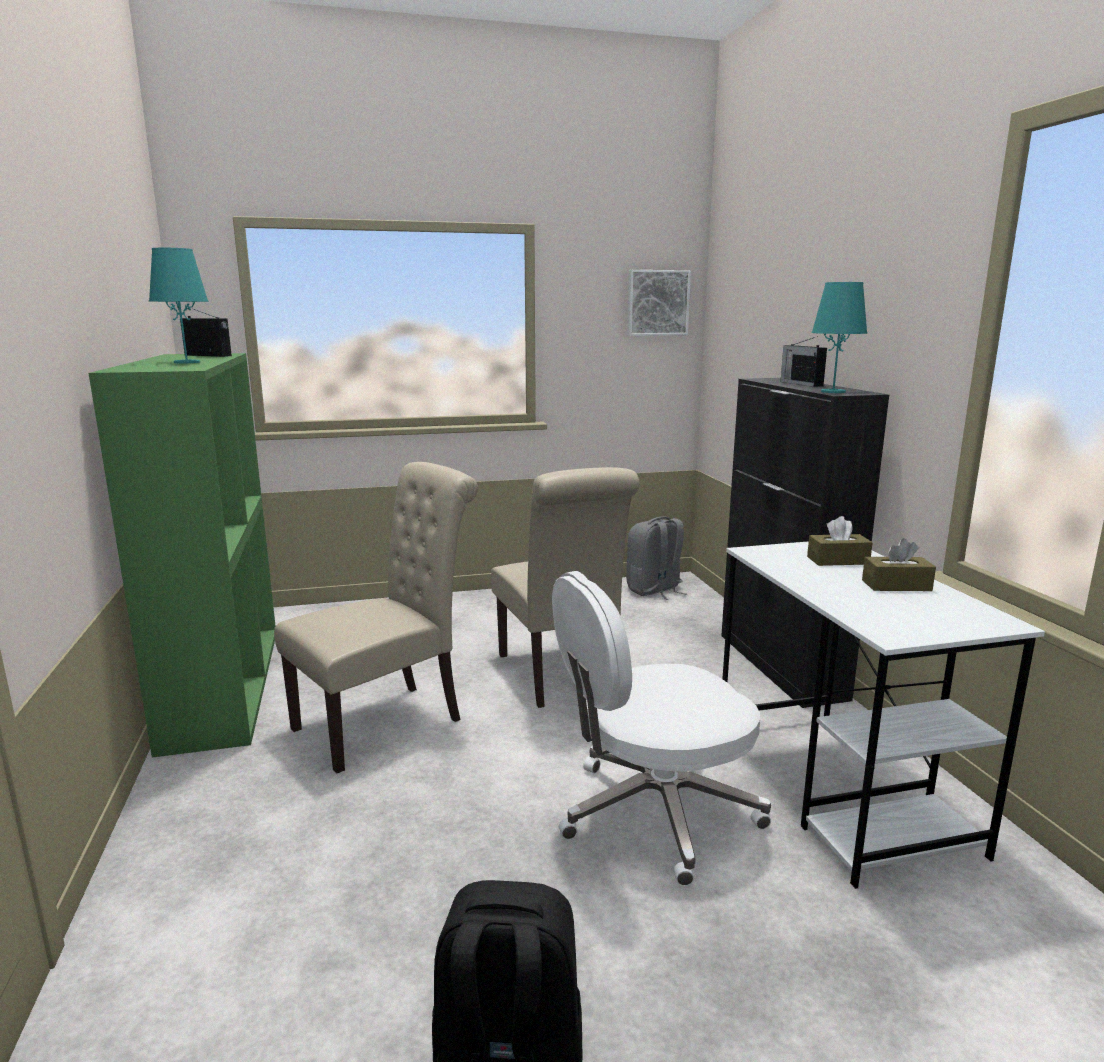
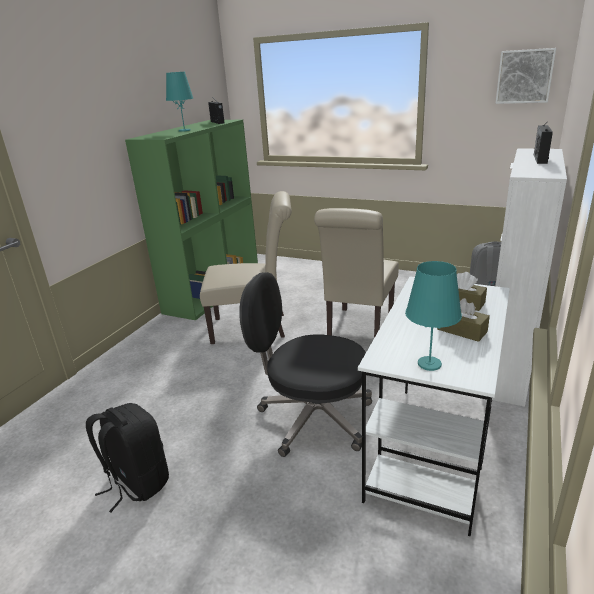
camera: 40 degrees right, 10 degrees up
(654, 813) = (313, 418): white office chair -> black office chair
(781, 666) = (506, 367): black cabinet -> white cabinet
(833, 392) = (527, 171): turquoise table lamp -> turquoise table lamp (429, 364)

